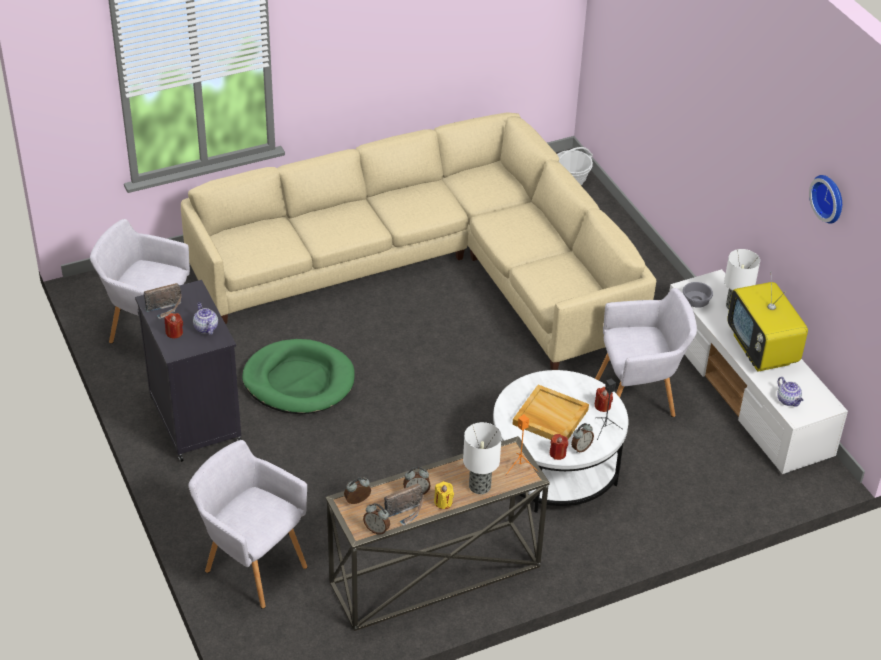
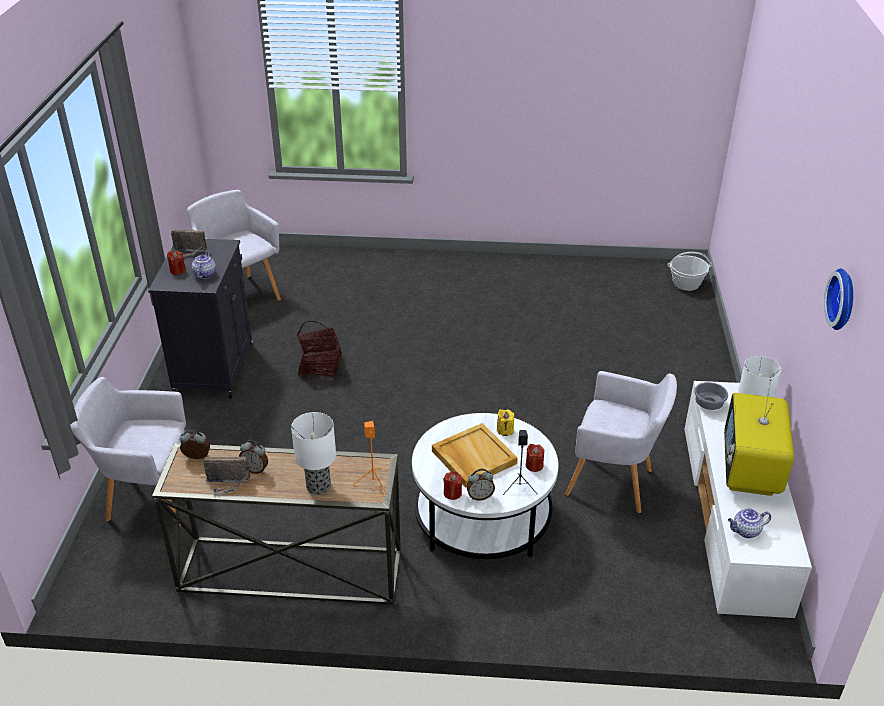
camera: 30 degrees right, 5 degrees down
(252, 565) = (148, 498): grey armchair -> grey armchair turned 60 degrees counterclockwise
(299, 381) = (320, 366): green dog bed -> basket
(377, 529) = (188, 489): alarm clock -> none
(433, 267) = (507, 315): beige sofa -> none
(443, 502) = (270, 488): yellow candle -> yellow candle (505, 430)
(788, 400) = (745, 531): teapot -> teapot turned 75 degrees clockwise

